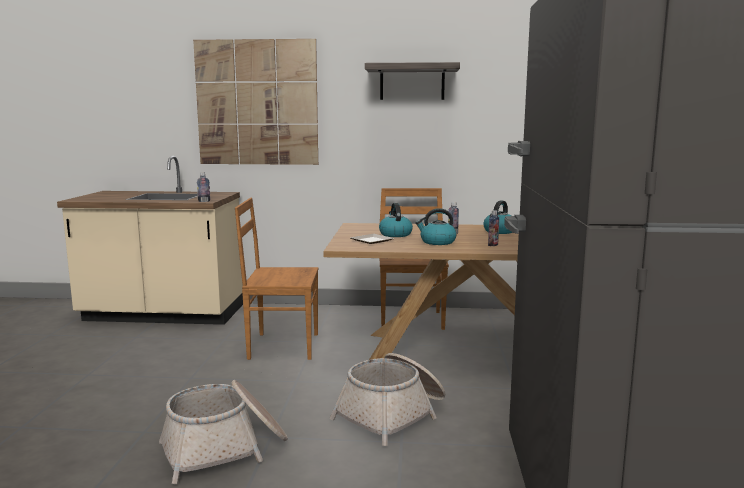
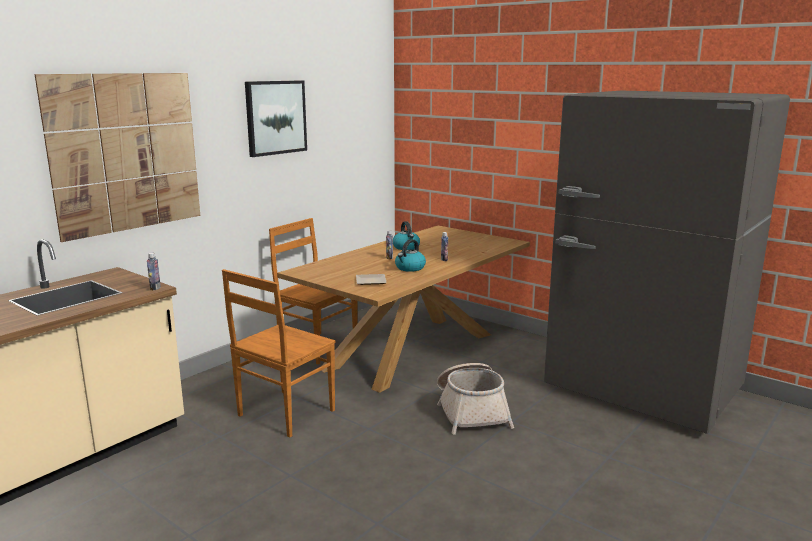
camera: 55 degrees left, 5 degrees up
(225, 449) = (451, 490): basket -> none
(395, 234) = (361, 270): kettle -> none
(412, 82) = (275, 117): shelf -> picture

